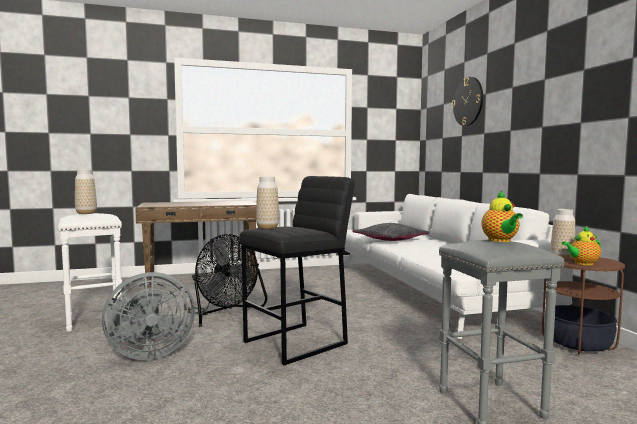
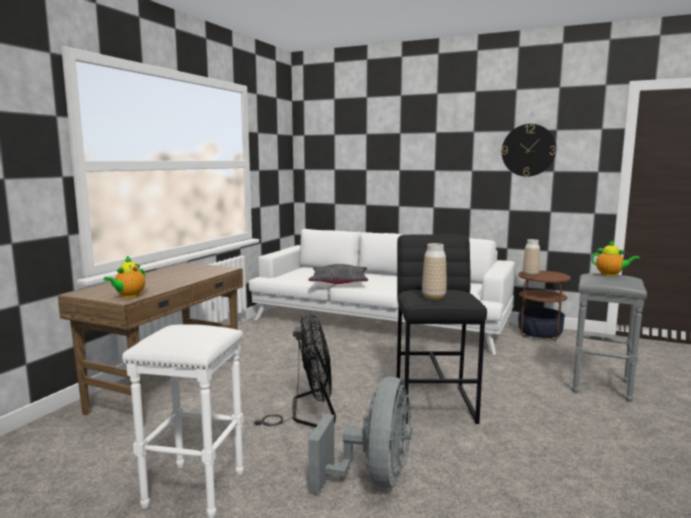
camera: 50 degrees left, 5 degrees up
(86, 213) = (184, 332): vase -> none
(468, 101) = (376, 137): wall clock -> wall clock (528, 150)
(582, 263) = (552, 277): teapot -> teapot (129, 296)

